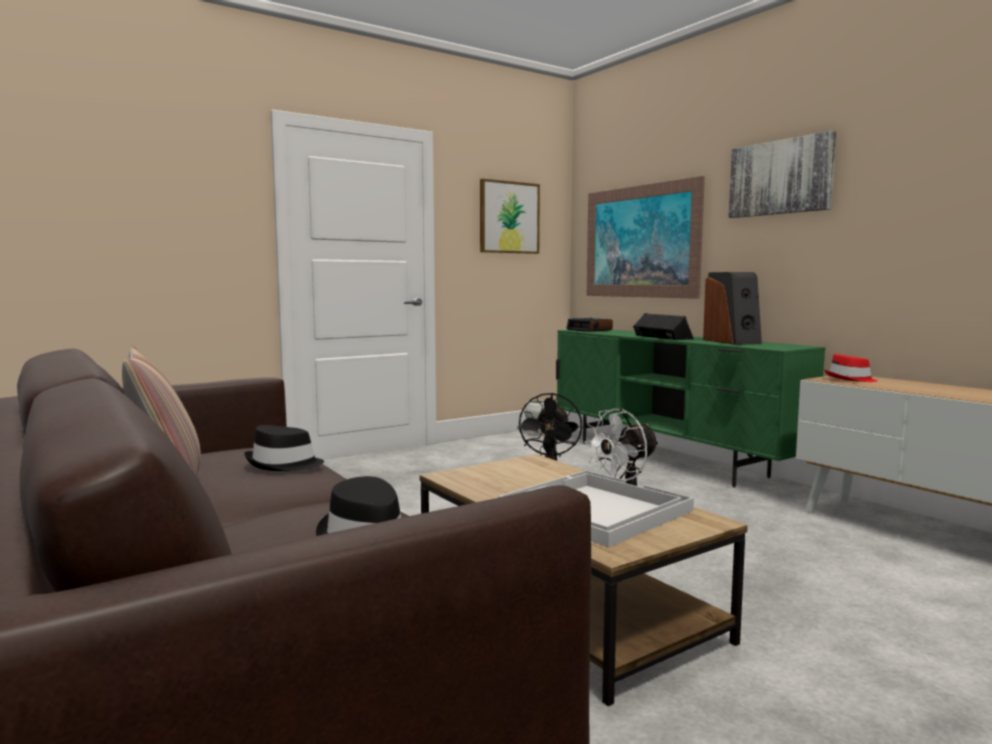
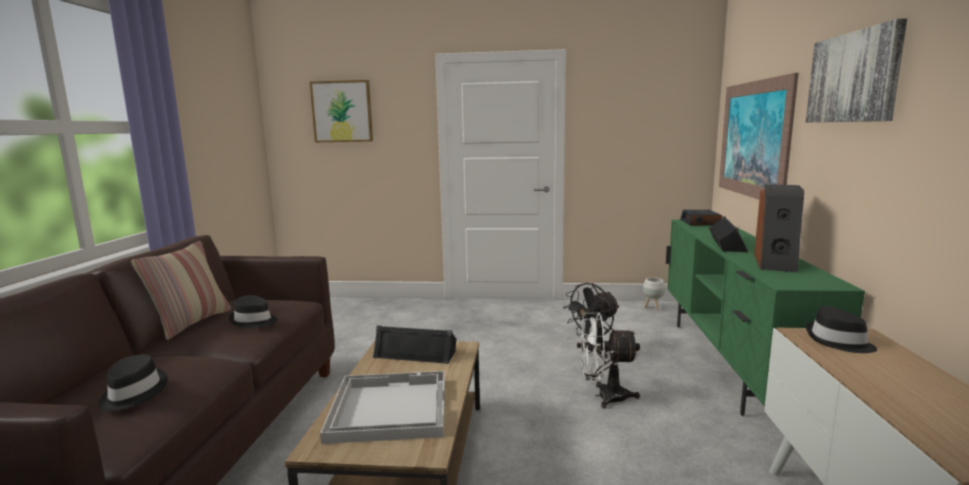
camera: 40 degrees right, 5 degrees up
(500, 473) = (415, 353): none -> black speaker
(509, 217) = (642, 115): picture -> picture (342, 111)
(850, 379) = (838, 341): red hat -> black hat

